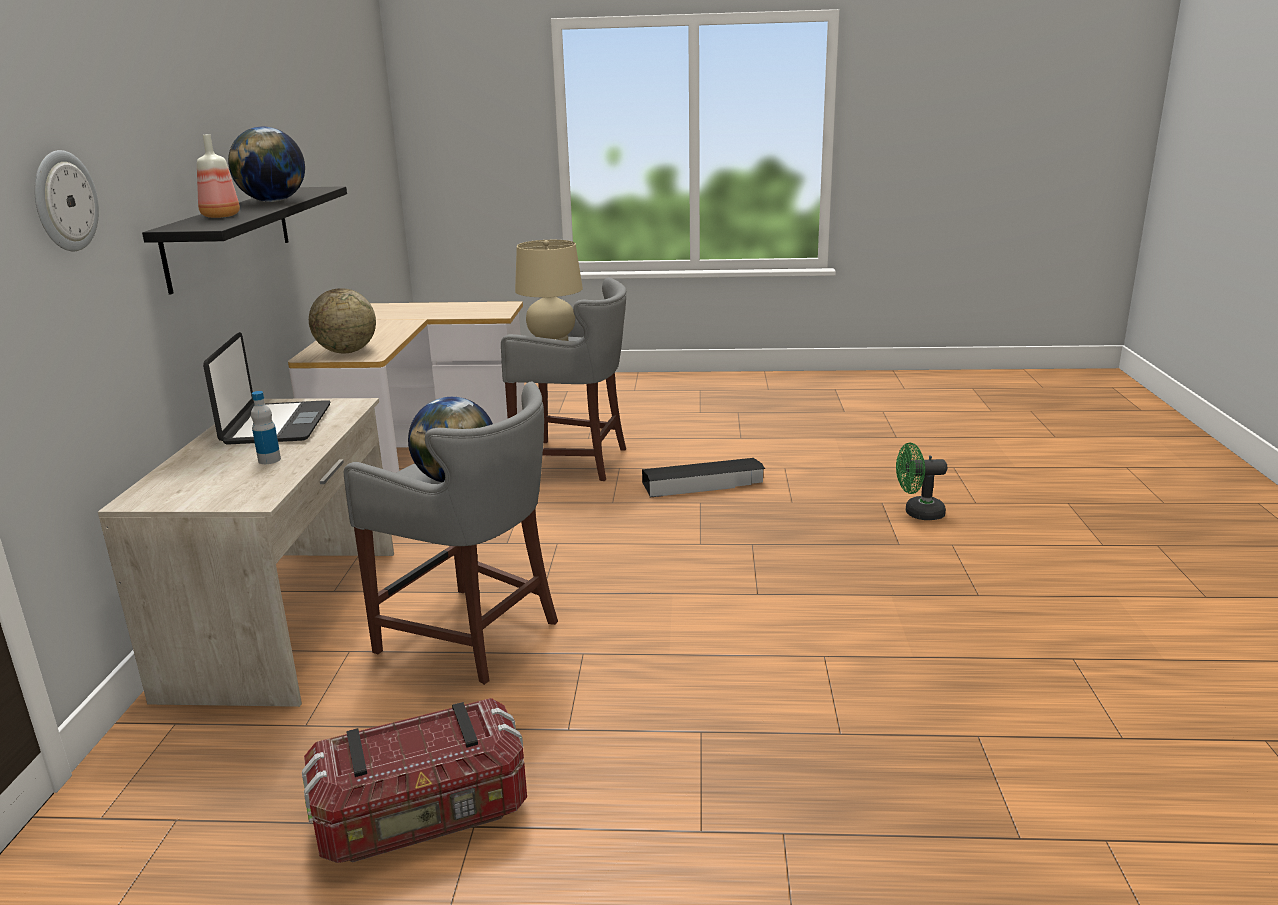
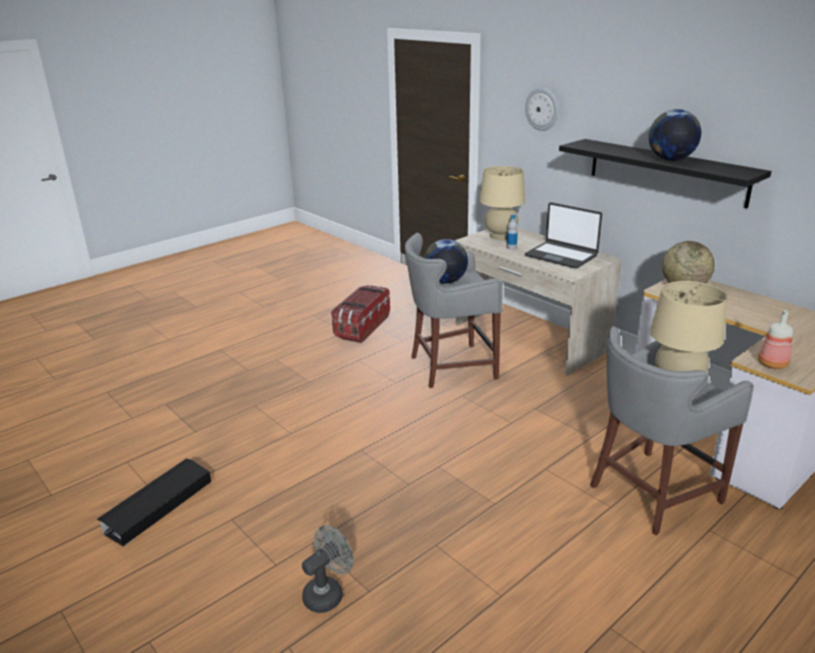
camera: 135 degrees right, 5 degrees up
(202, 485) = (500, 236): none -> beige table lamp
(220, 216) = (616, 148): bottle -> bottle (771, 364)
(703, 484) = (525, 526): black storage box -> black storage box (157, 506)
(918, 513) = (328, 593): green fan -> grey fan

